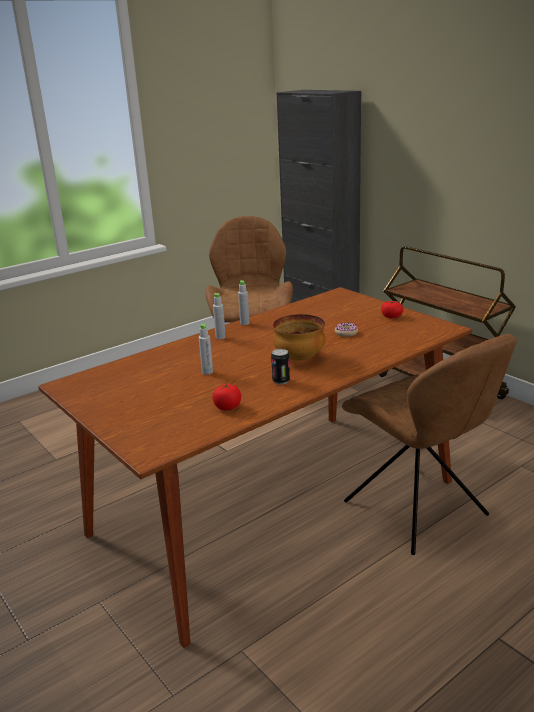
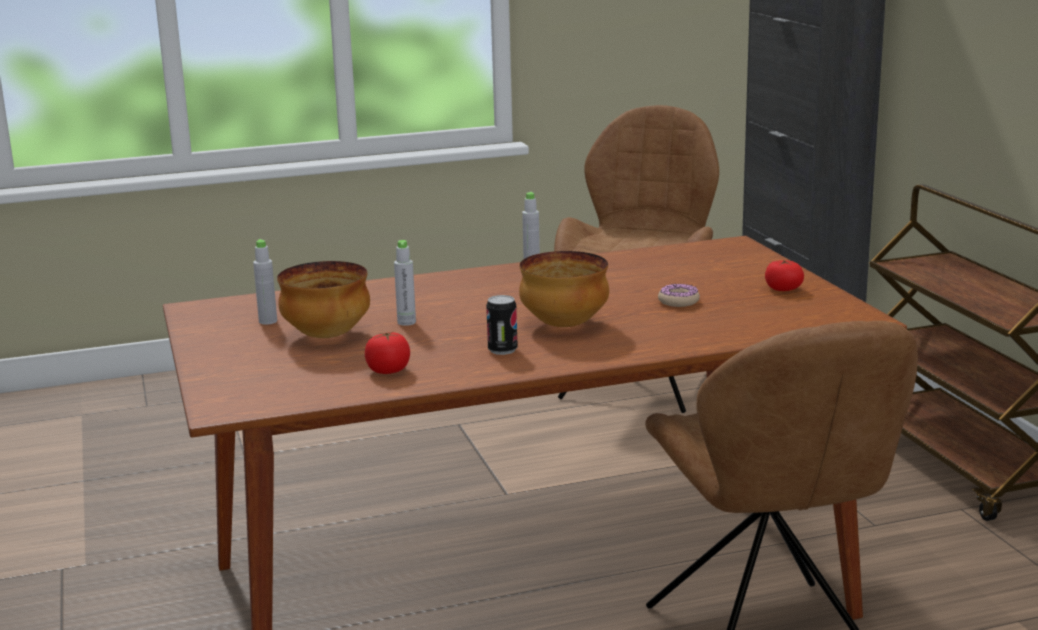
camera: 20 degrees right, 5 degrees down
(167, 389) = (326, 335): none -> bowl
(220, 337) = (474, 280): grey bottle -> grey bottle (268, 321)

